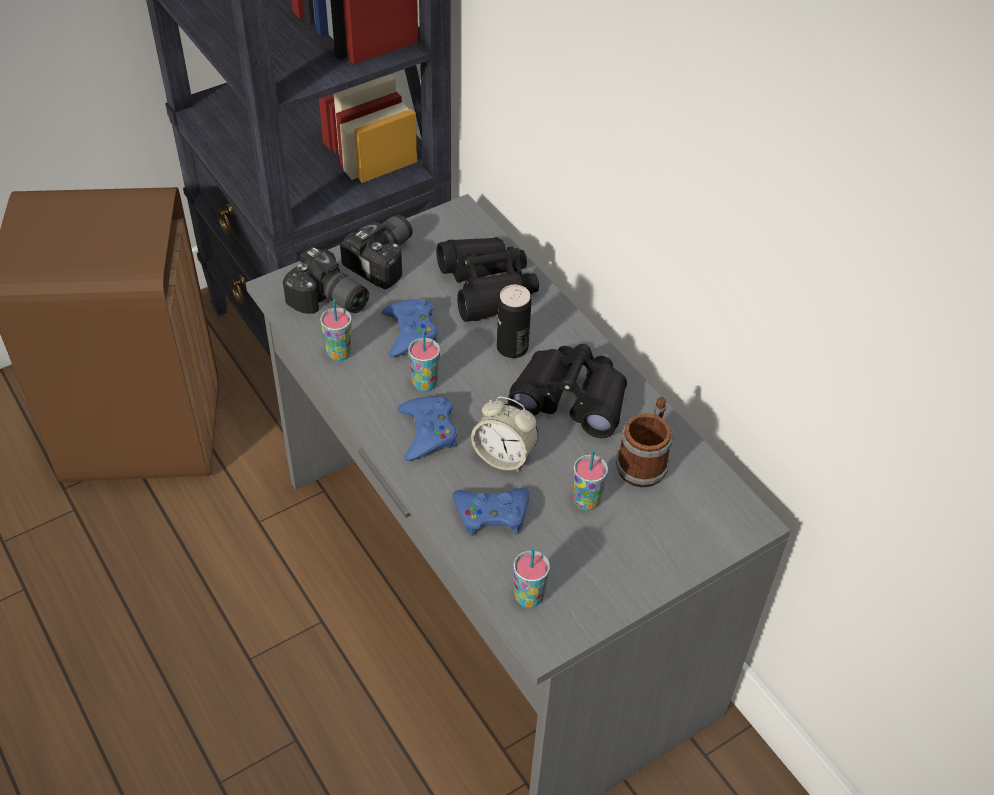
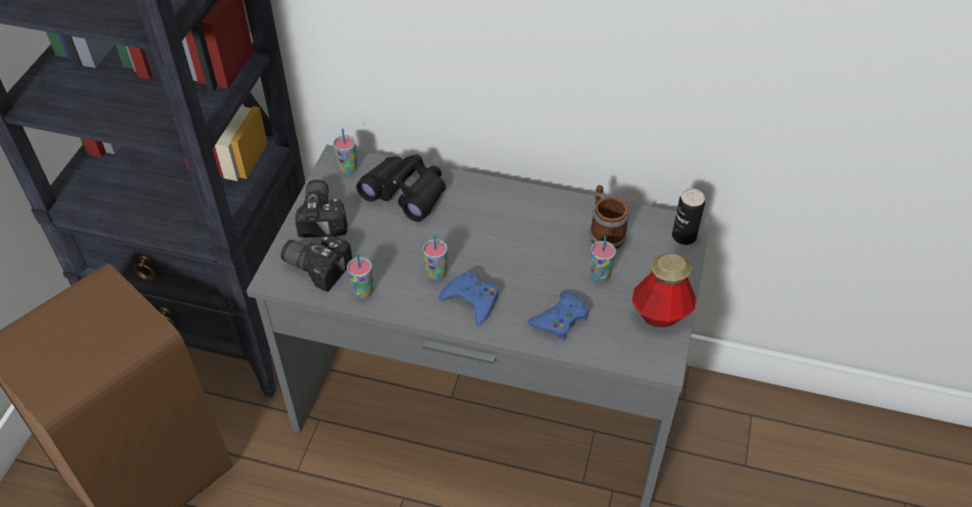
camera: 40 degrees left, 0 degrees up
(328, 301) = (318, 265): camera -> camera turned 150 degrees counterclockwise
(410, 332) = (392, 250): blue game controller -> none
(504, 456) = (529, 283): alarm clock -> none
(512, 348) = (462, 219): can -> can (684, 236)
(529, 597) = (630, 349): cup -> cup (348, 169)
(571, 399) = (527, 225): black binoculars -> none
(604, 587) = (660, 314): none -> bottle

